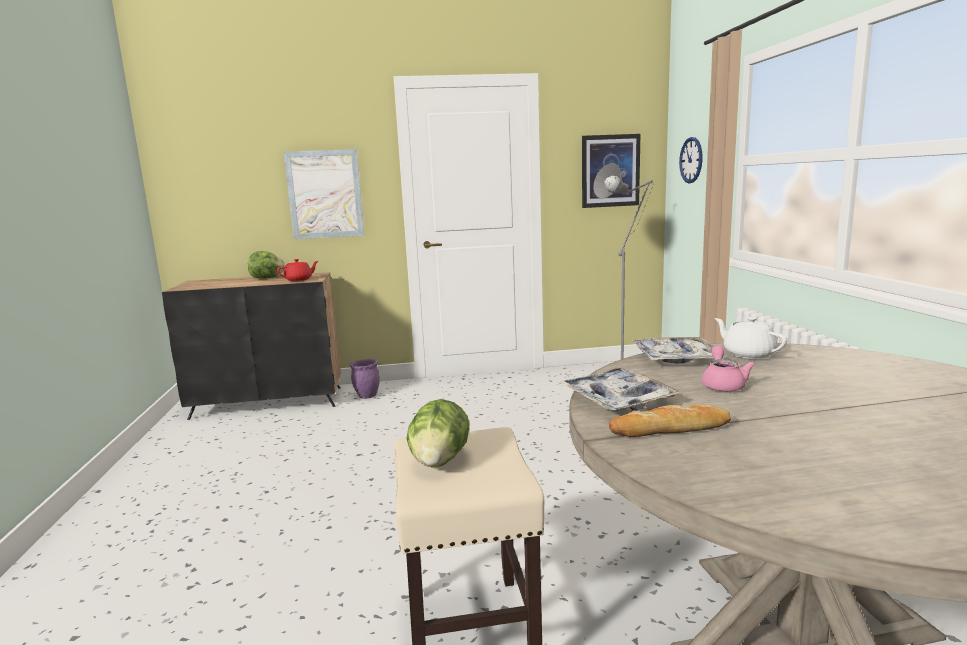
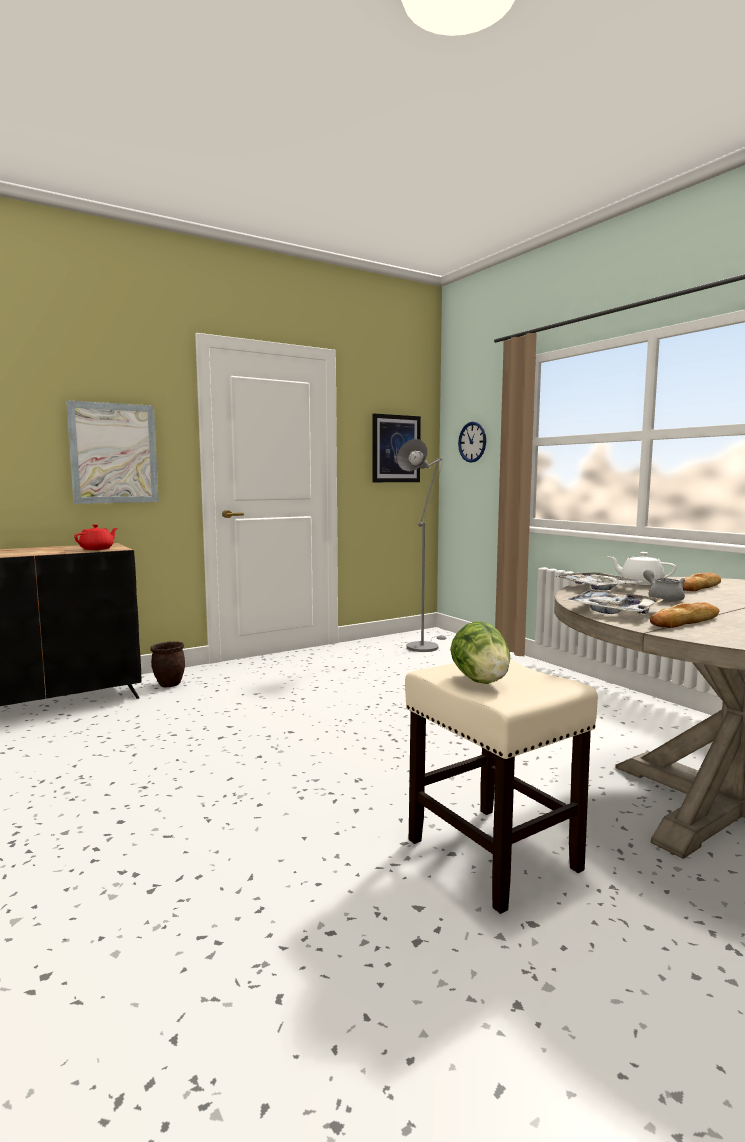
camera: 25 degrees left, 5 degrees down
(267, 278) = (46, 548): lettuce -> none
(367, 396) = (169, 684): purple planter -> brown planter
(723, 384) = (663, 598): pink teapot -> grey teapot
(815, 368) = (699, 587): none -> bread

